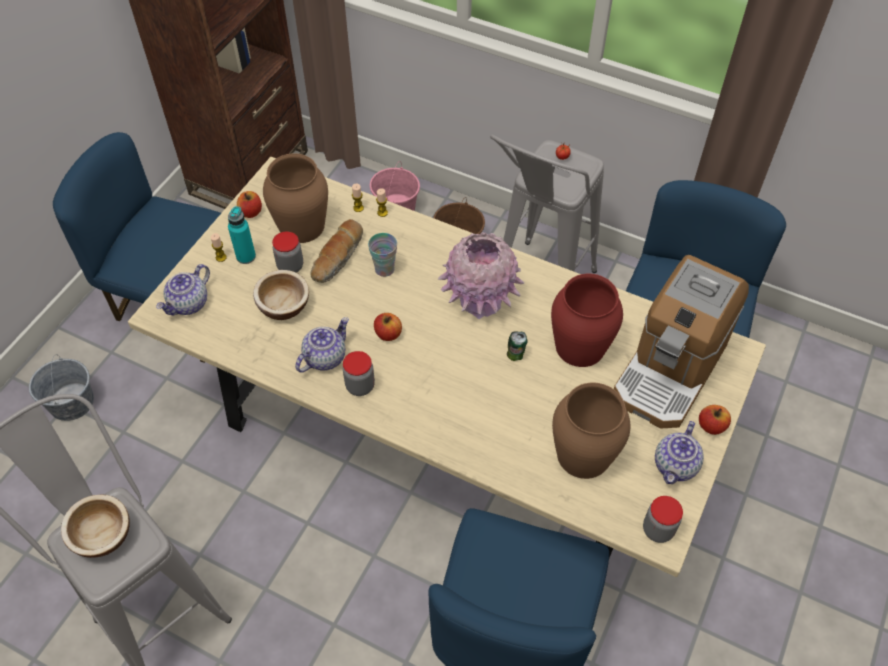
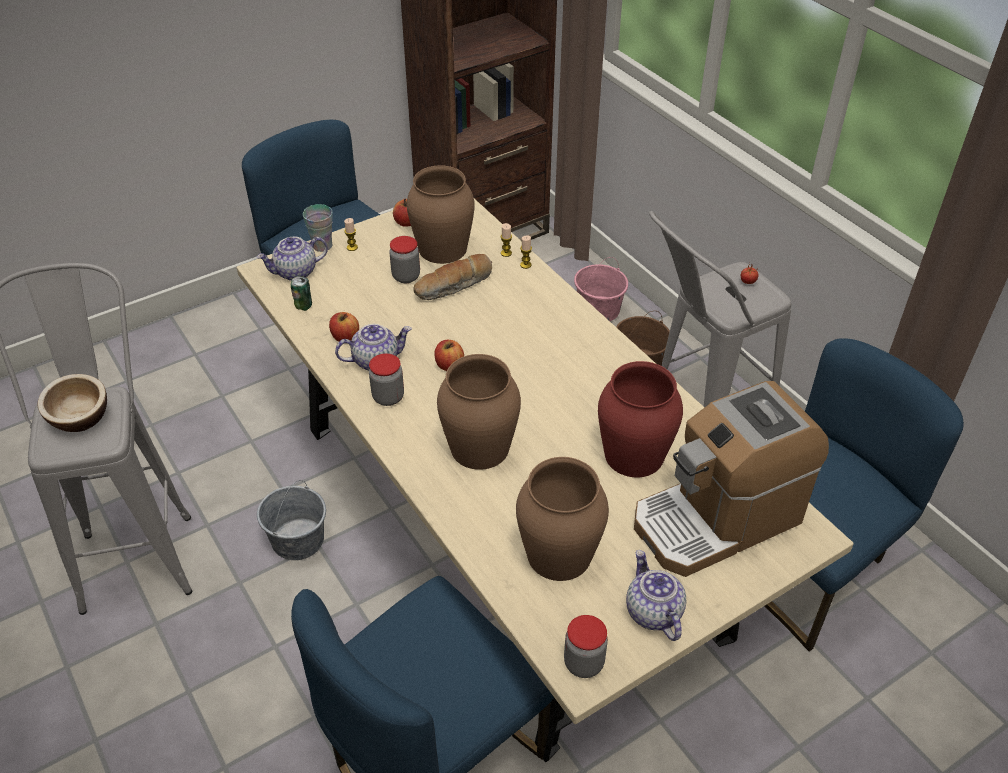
camera: 30 degrees right, 10 degrees down
(72, 402) = (200, 354): grey bucket -> grey bucket (298, 539)
(246, 256) = (374, 254): turquoise bottle -> none
(283, 306) = (374, 305): bowl -> none
(384, 269) = (489, 311): cup -> cup (322, 246)
(465, 395) = (480, 447): none -> brown vase
(480, 301) = (561, 373): pink vase -> none
(515, 355) = (559, 435): can -> can (303, 306)
(676, 466) = (652, 612): teapot -> teapot turned 105 degrees clockwise
(711, 426) = (724, 593): apple -> apple (345, 337)

